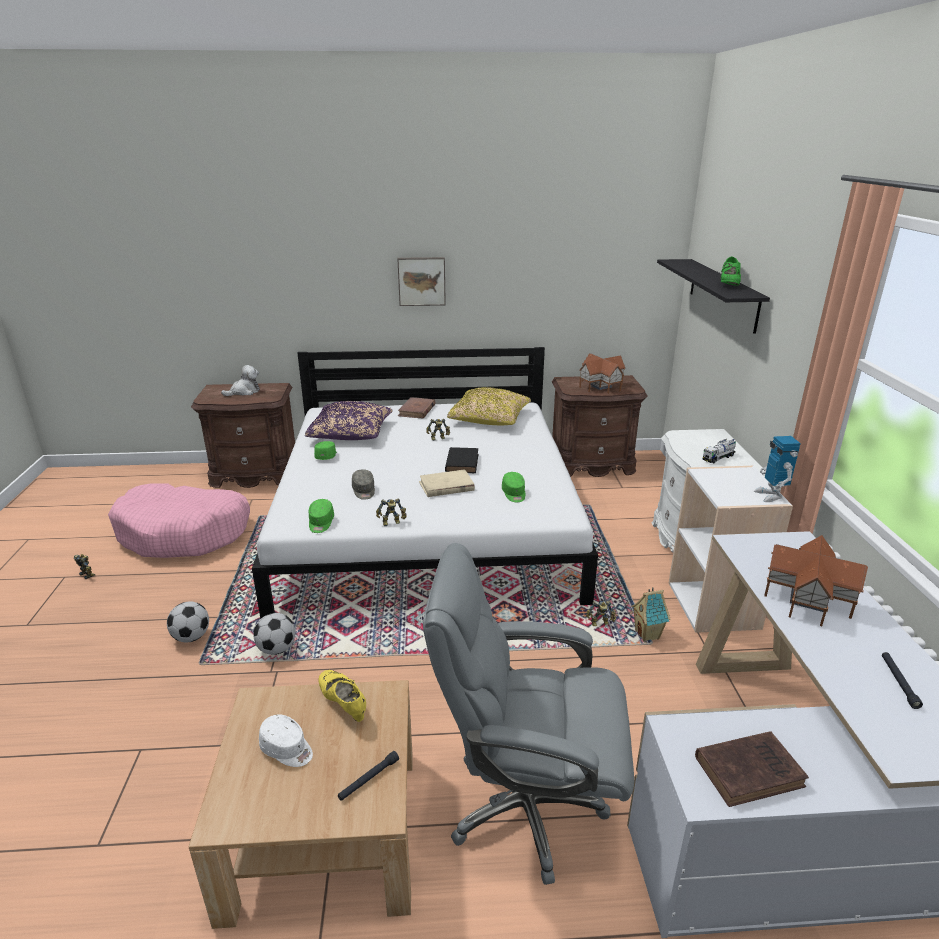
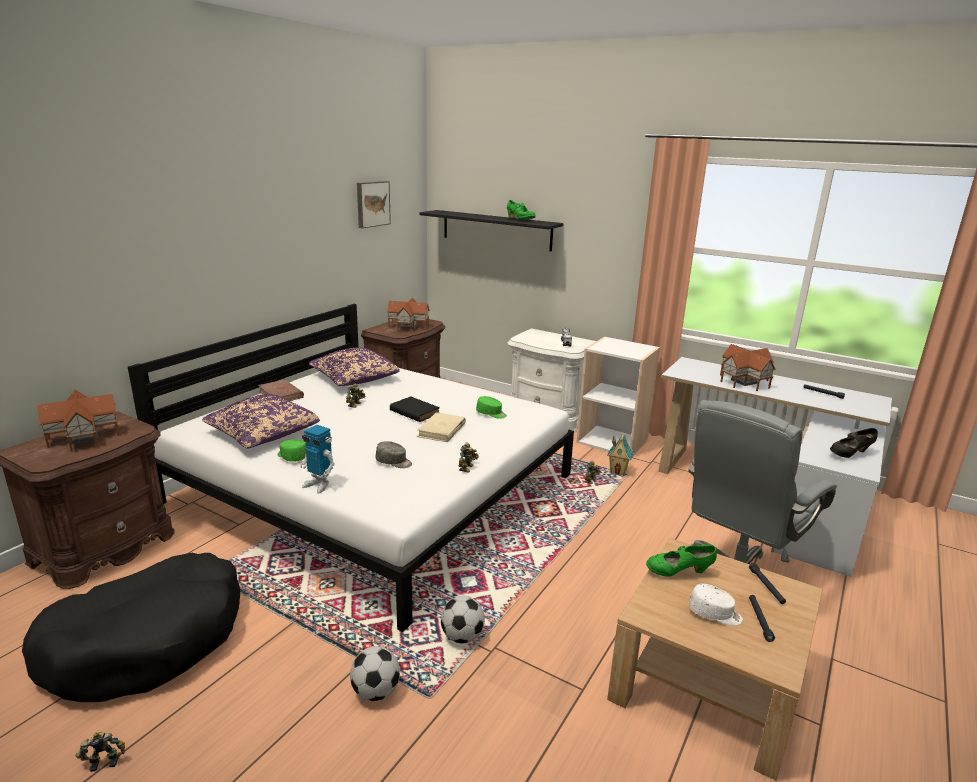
camera: 55 degrees left, 5 degrees down
(184, 533) = (148, 641): pink dog bed -> black dog bed
(244, 392) = (83, 438): plush toy -> toy house
(287, 749) = (714, 613): white cap -> white cap turned 45 degrees clockwise
(298, 787) = (759, 620): none -> black flashlight
(321, 523) = (421, 497): green cap -> none
(343, 704) = (678, 572): yellow shoe -> green shoe
(421, 281) = (249, 255): picture -> picture (372, 204)
(489, 417) = (355, 377): yellow pillow -> purple pillow
(751, 771) = (850, 454): brown book -> black shoe
(771, 495) = (644, 346): toy robot -> toy robot (319, 485)

